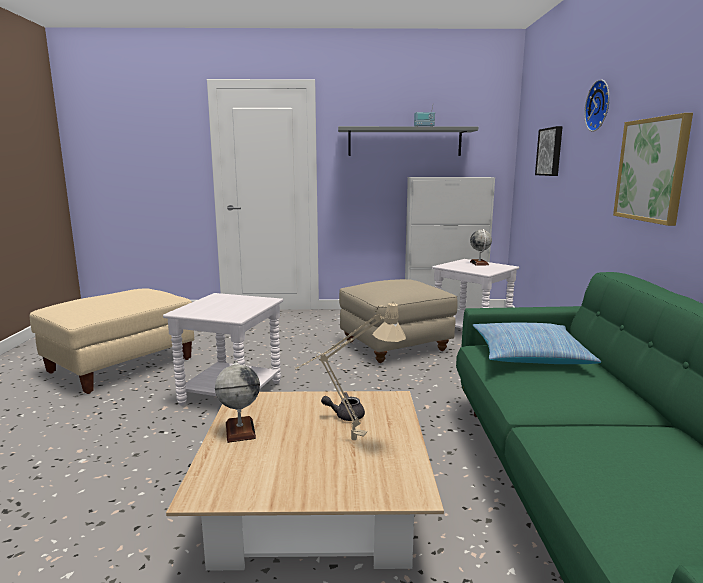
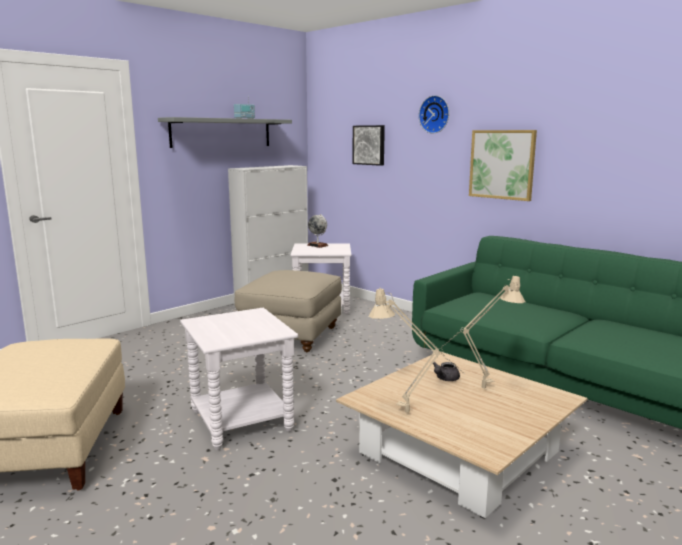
camera: 45 degrees left, 0 degrees up
(240, 430) = (413, 415): globe -> beige table lamp
(529, 355) = (480, 303): pillow -> none

